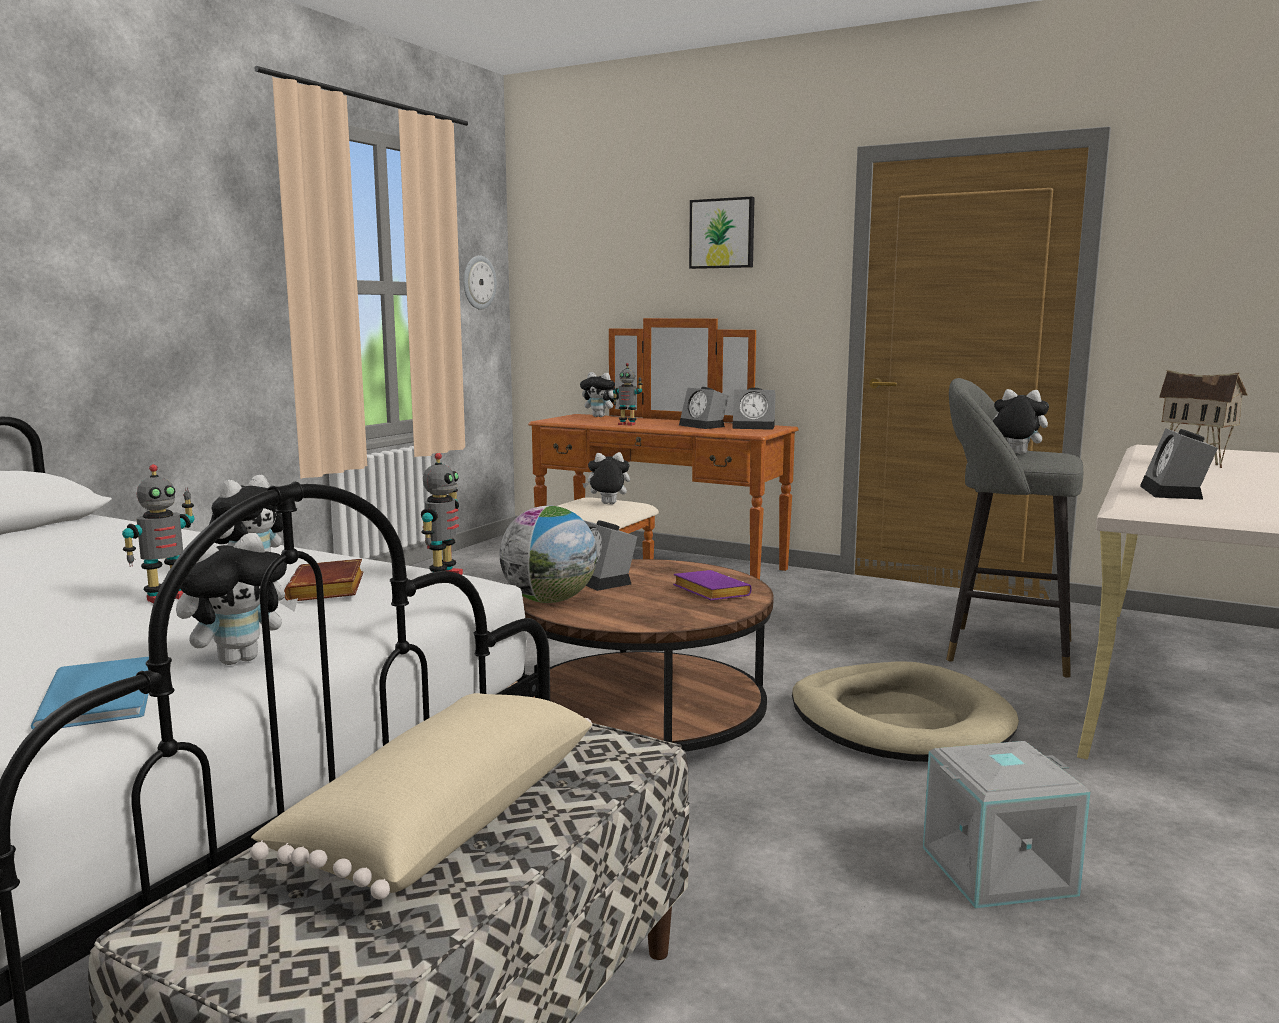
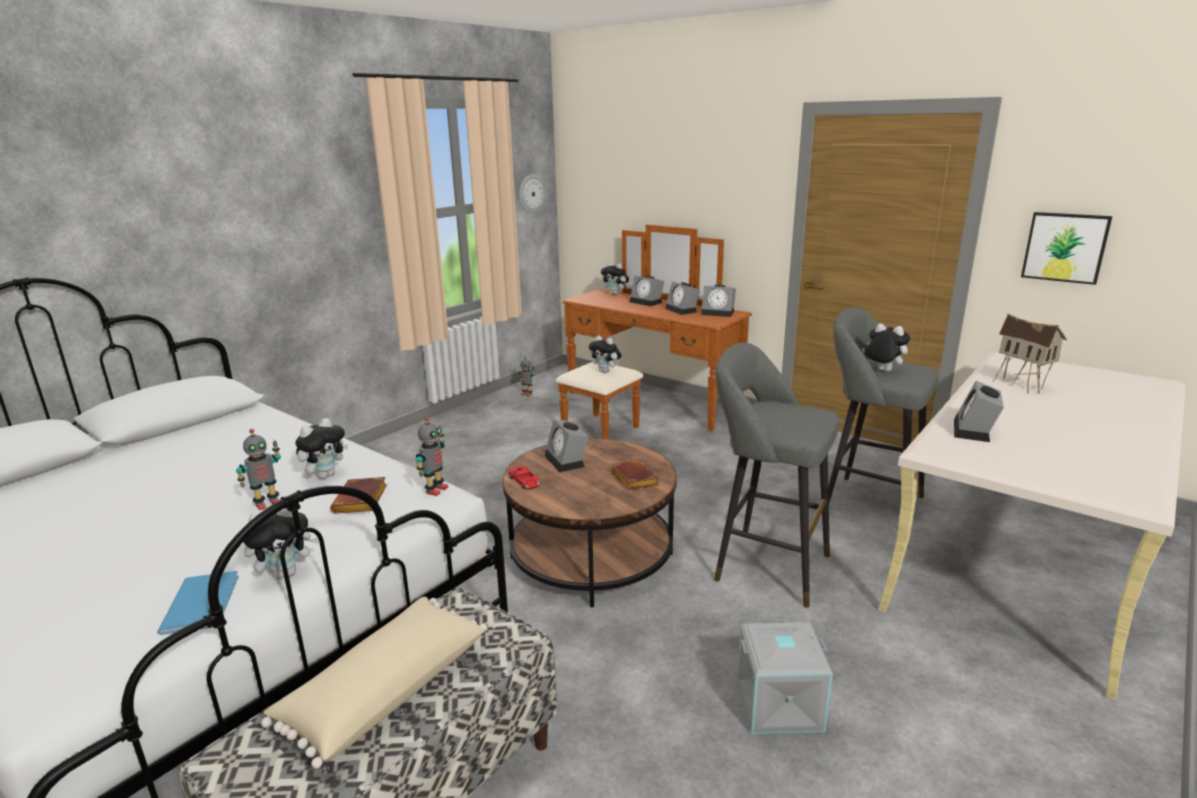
camera: 10 degrees right, 10 degrees up
(549, 601) = (524, 481): globe -> red toy car
(607, 504) = (606, 371): plush toy -> plush toy turned 150 degrees counterclockwise
(627, 424) = (628, 306): toy robot -> toy robot (527, 394)
(650, 421) = (647, 302): none -> alarm clock
(708, 592) = (632, 479): purple book -> brown book
(722, 233) = (703, 164): picture -> picture (1065, 247)
(899, 721) = (765, 566): beige dog bed -> grey stool

